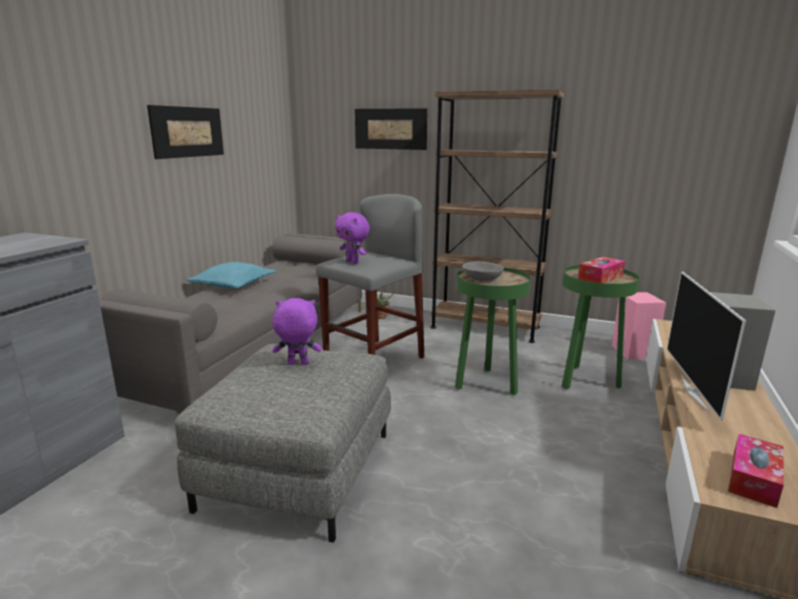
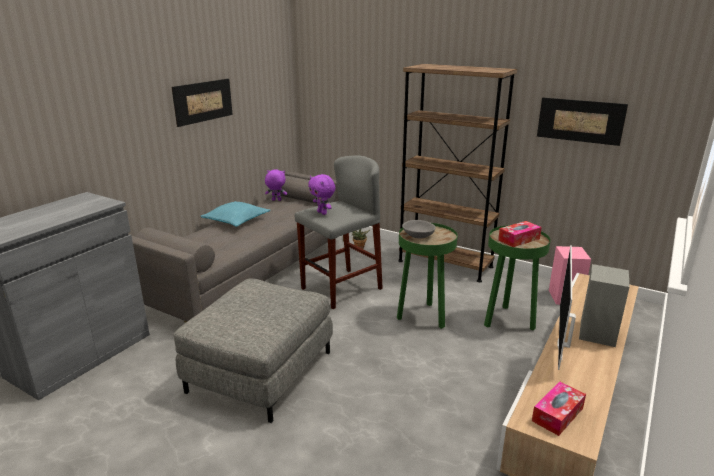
camera: 10 degrees right, 5 degrees up
(297, 364) = (261, 298): purple plush toy -> purple plush toy (276, 200)
(390, 129) = (373, 88): picture -> picture (580, 121)

